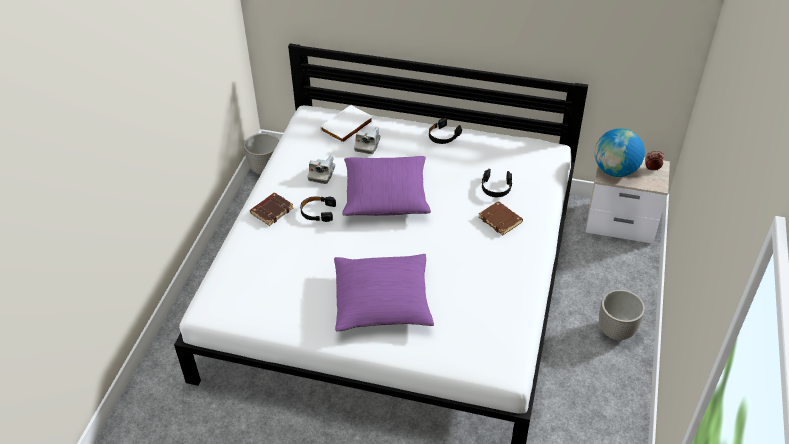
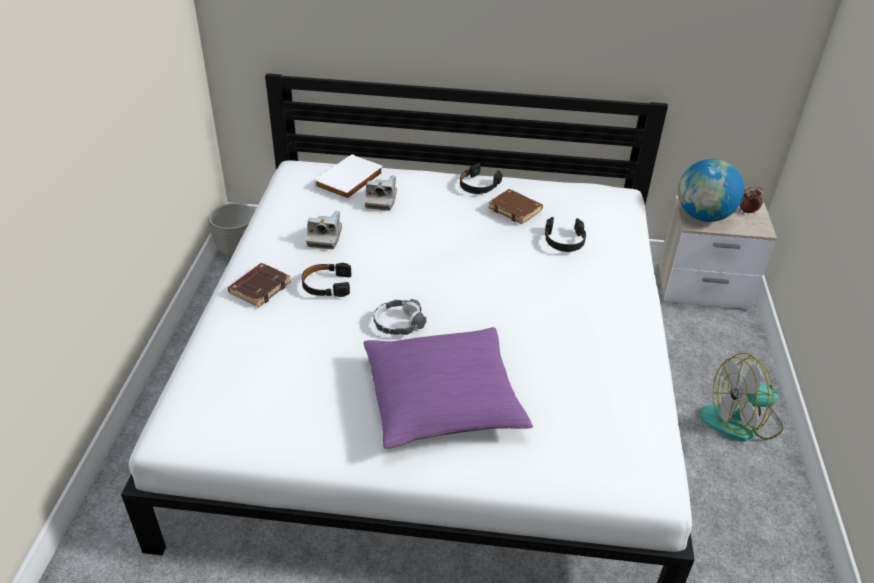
camera: 10 degrees left, 5 degrees down
(363, 244) = (399, 323): none -> headphones
(386, 195) = (418, 259): purple pillow -> none
(501, 220) = (582, 280): brown book -> brown book (515, 209)
(616, 331) = (741, 422): planter -> fan

